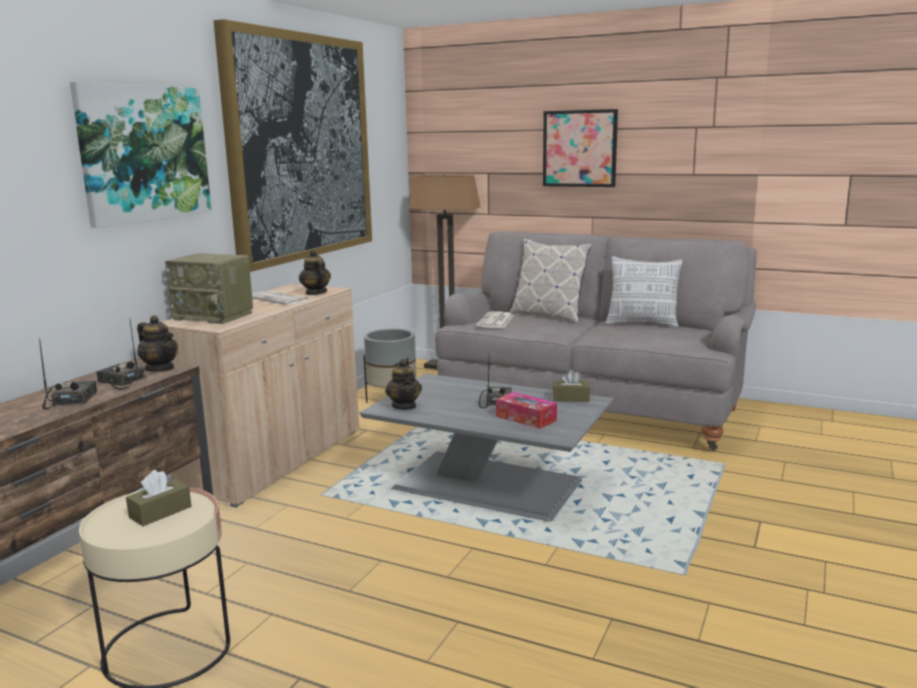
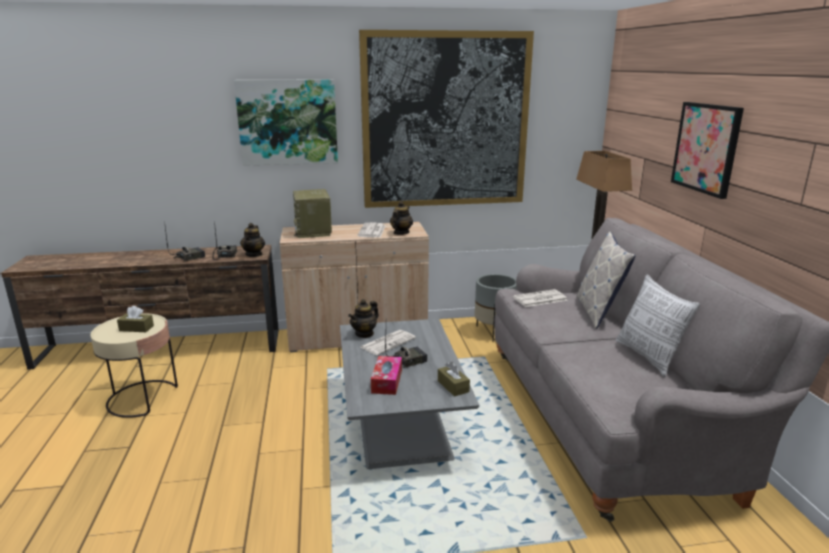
camera: 55 degrees right, 5 degrees up
(443, 401) = (388, 342): none -> newspaper

